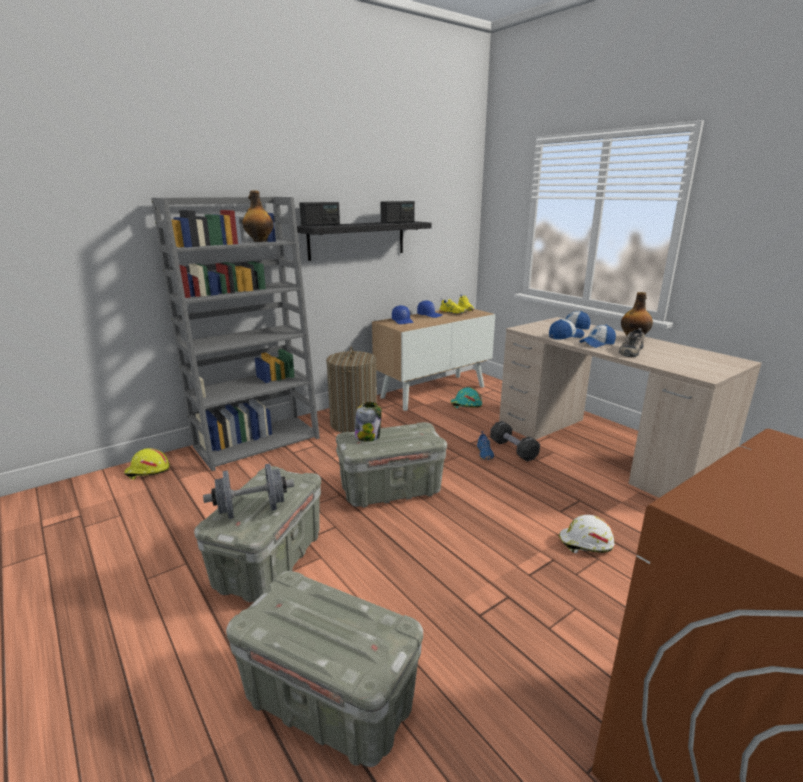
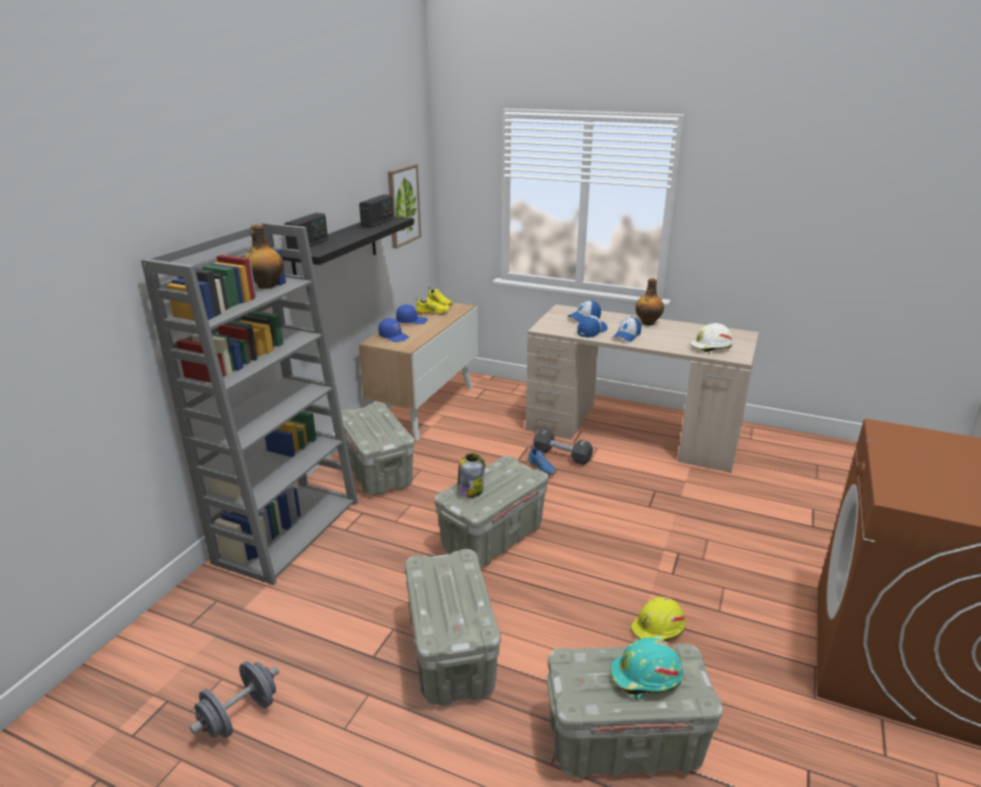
camera: 30 degrees left, 5 degrees up
(147, 471) = (188, 615): yellow hard hat -> yellow hard hat (658, 629)
(252, 510) = (454, 609): grey dumbbell -> grey dumbbell (240, 716)
(353, 424) = (378, 472): laundry basket -> grey storage box
(440, 219) = (403, 205): none -> picture
(466, 405) = (474, 415): turquoise hard hat -> turquoise hard hat (645, 677)
(585, 543) = (689, 529): white hard hat -> white hard hat (711, 347)
(630, 350) = (660, 339): shoe -> none

